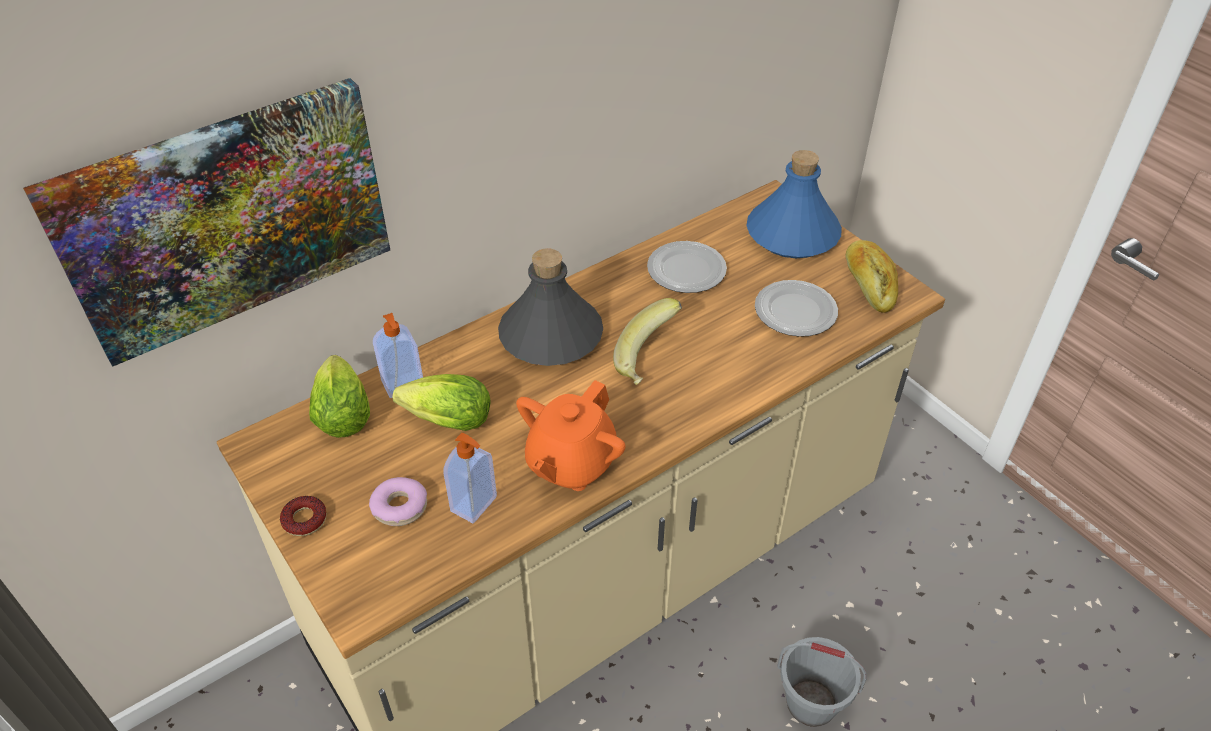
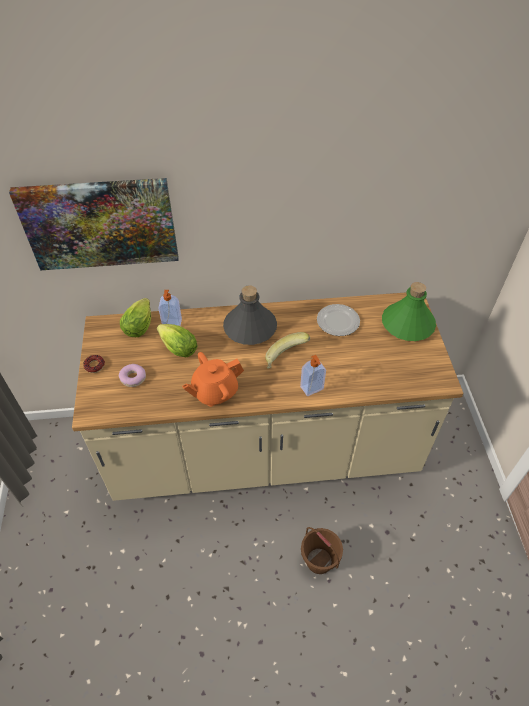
camera: 30 degrees right, 5 degrees up
(475, 505) = (162, 391): soap dispenser -> soap dispenser (312, 388)
(793, 234) = (408, 324): blue bottle -> green bottle
(795, 311) = (376, 365): plate -> none
(811, 702) = (319, 560): grey bucket -> brown bucket
(869, 284) = (427, 368): bread -> none

